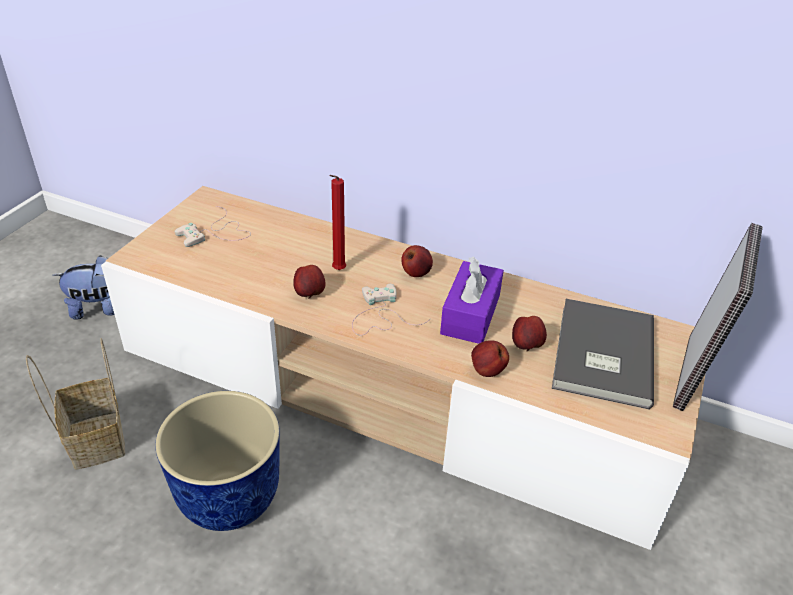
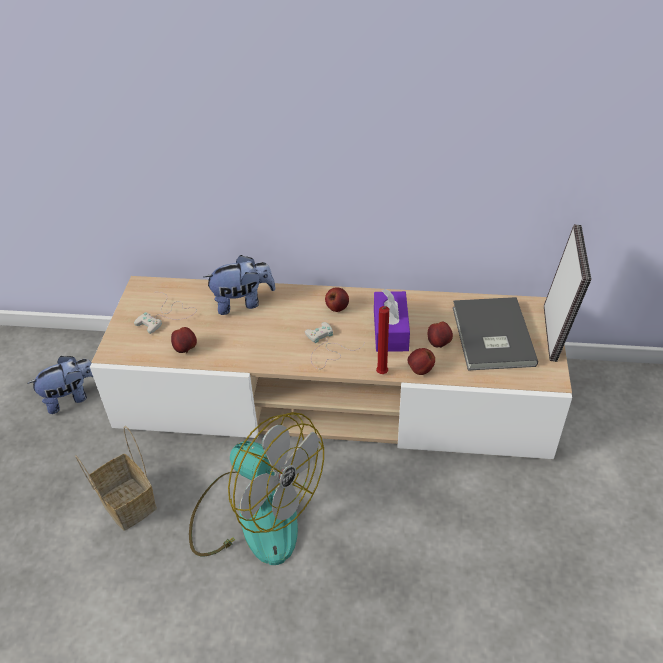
camera: 15 degrees left, 5 degrees up
(231, 498) = (254, 514): planter -> fan
(308, 240) = (242, 302): none -> plush toy
(310, 294) = (267, 347): apple -> apple (186, 349)
(337, 271) = (278, 322): red candle -> red candle (381, 374)

